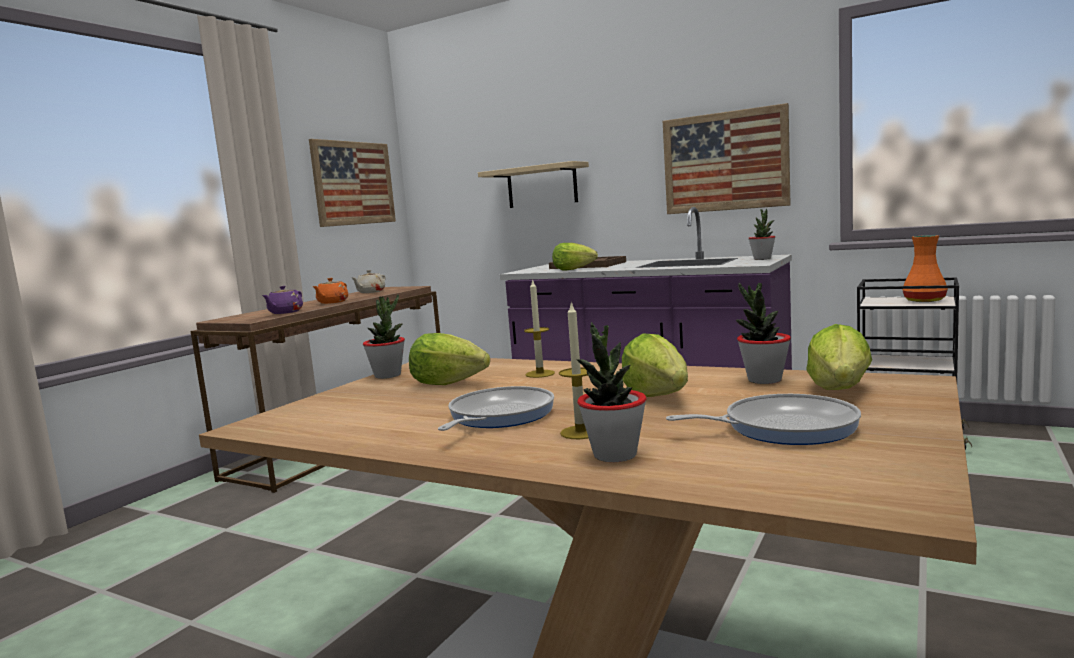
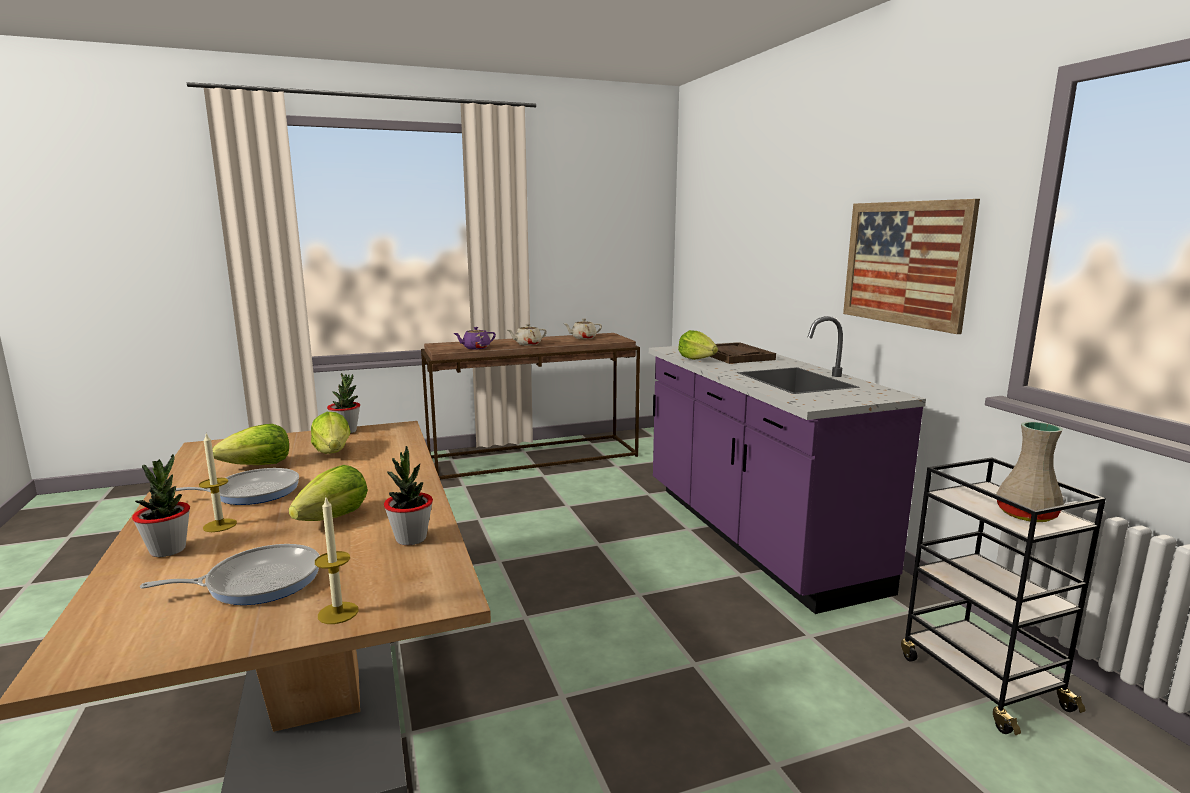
camera: 40 degrees right, 5 degrees up
(332, 302) = (527, 344): orange teapot -> beige teapot
(354, 183) = (611, 235): picture -> none
(540, 374) = (380, 466): candle -> candle (338, 613)
(542, 186) = (757, 258): beige shelf -> none
(762, 259) = (859, 397): potted plant -> none
(782, 428) = (257, 582): frying pan -> frying pan turned 60 degrees counterclockwise
(840, 390) = (392, 574): lettuce -> lettuce (259, 466)
(925, 300) = (1028, 515): orange vase -> beige vase

